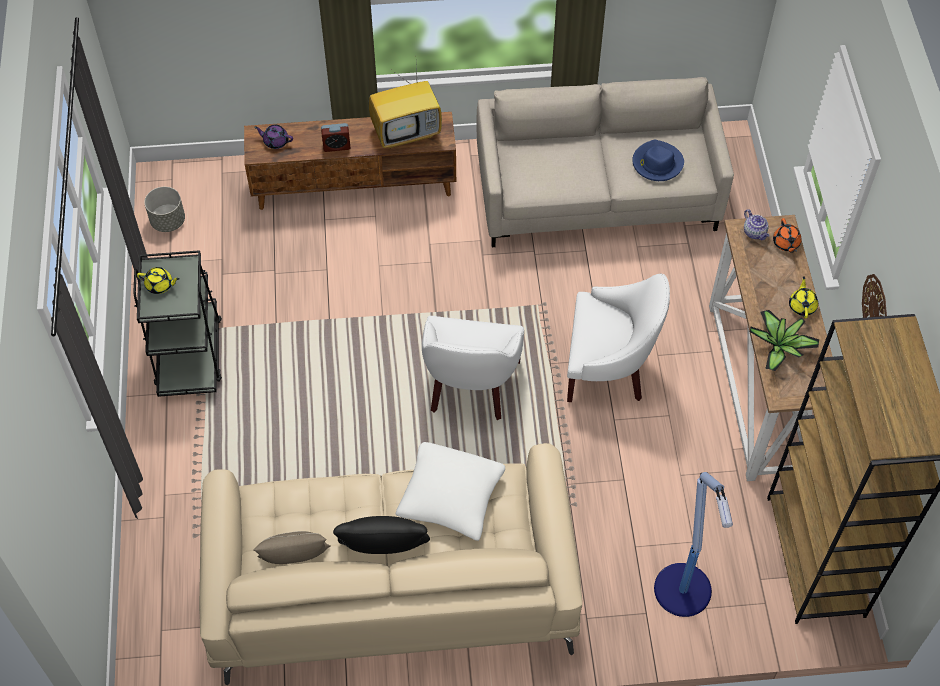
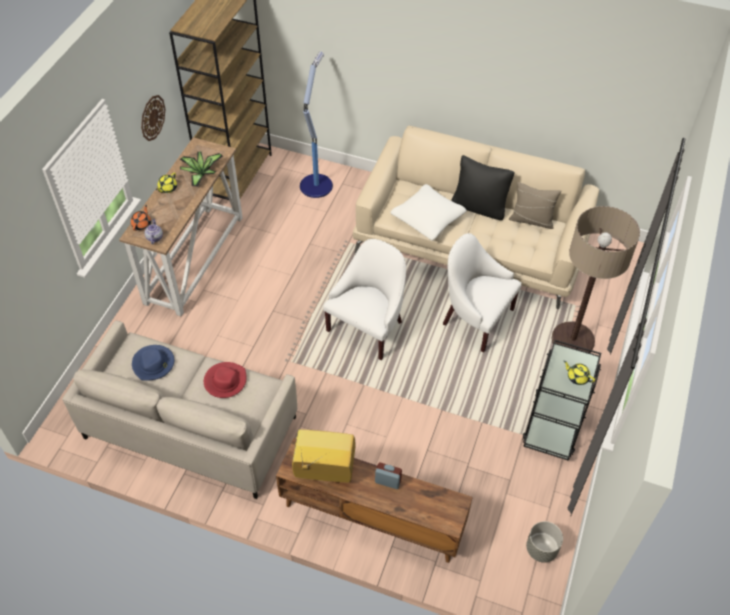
camera: 155 degrees left, 5 degrees down
(193, 477) = (572, 340): none -> floor lamp
(275, 141) = (437, 508): purple teapot -> none
(566, 176) = (225, 381): none -> red hat
(609, 367) = (273, 304): white armchair -> white armchair (475, 318)

